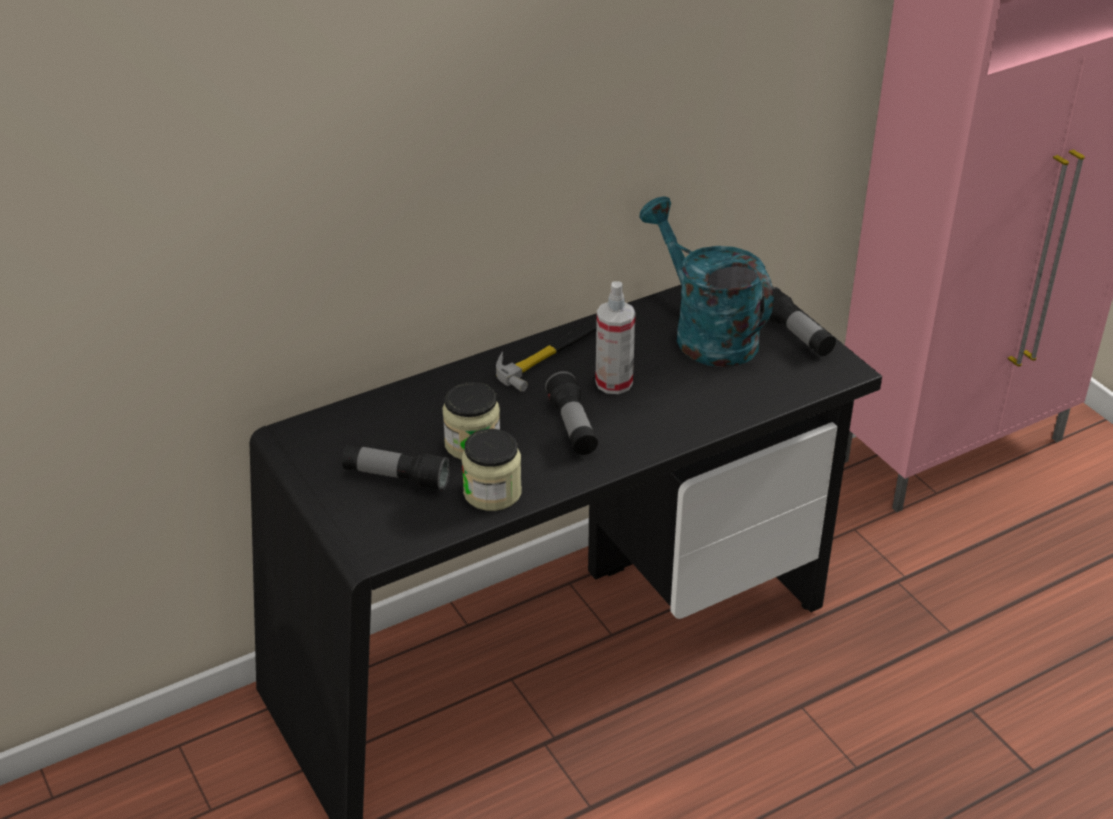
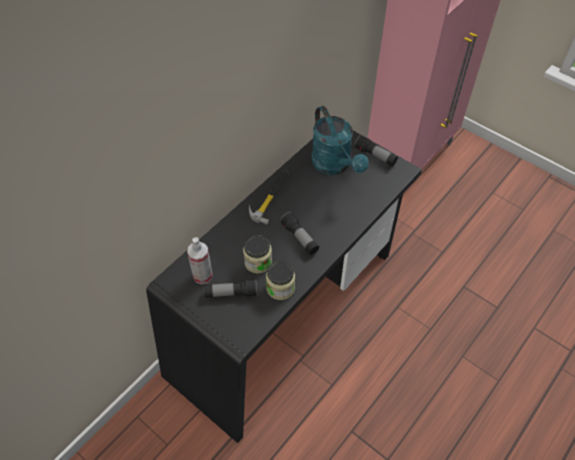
camera: 20 degrees left, 15 degrees up
(614, 382) = (307, 206): spray bottle -> spray bottle (202, 275)
(705, 333) = (335, 165): turquoise watering can -> turquoise watering can turned 150 degrees counterclockwise

